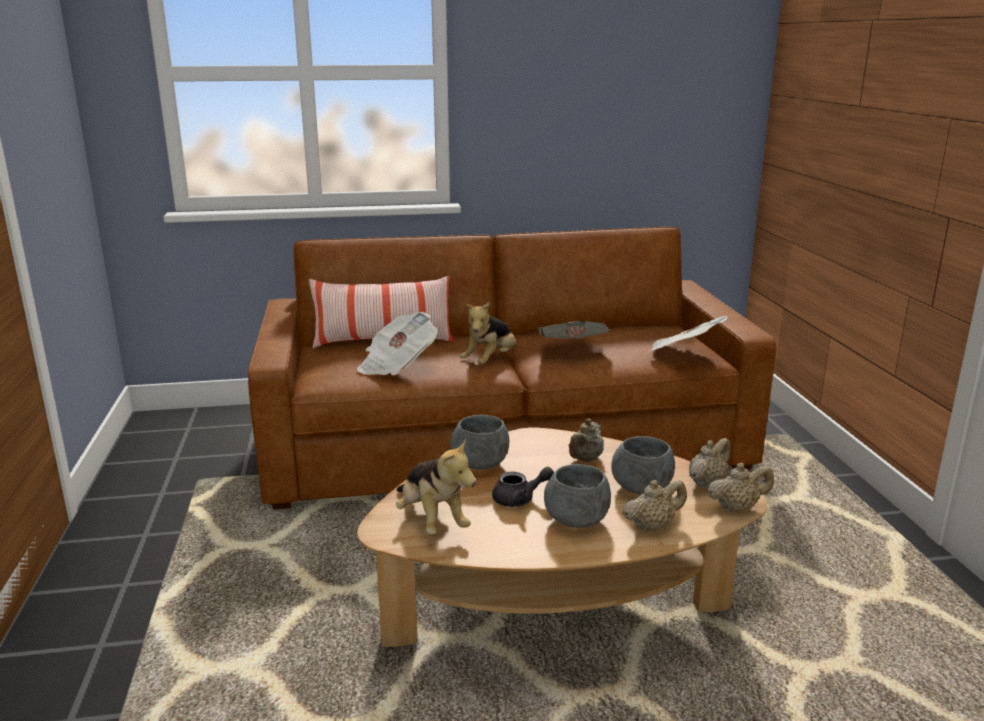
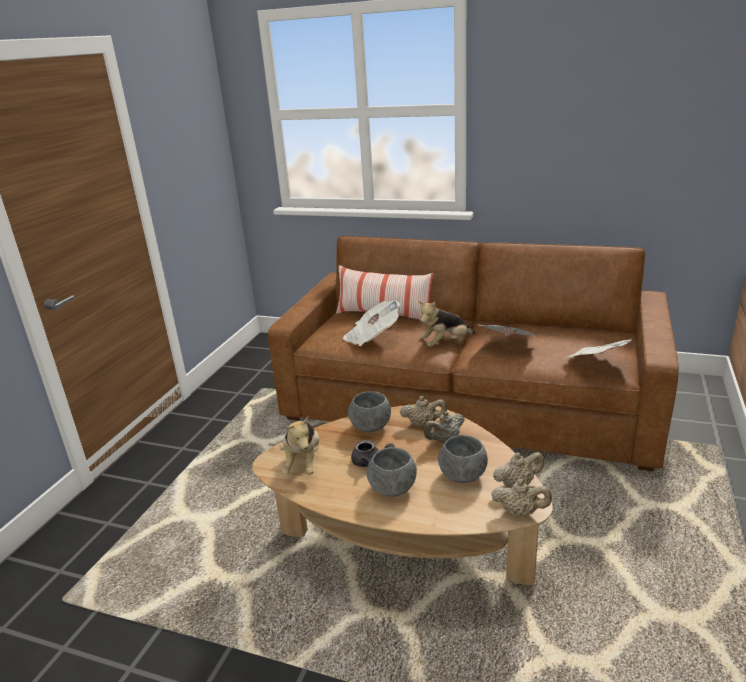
camera: 30 degrees right, 5 degrees up
(652, 526) = (440, 509): beige teapot -> beige teapot (423, 424)

